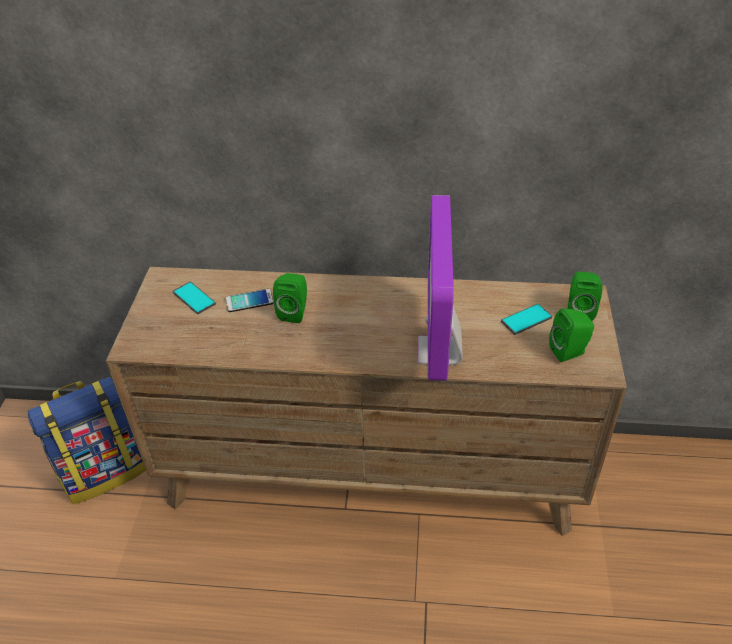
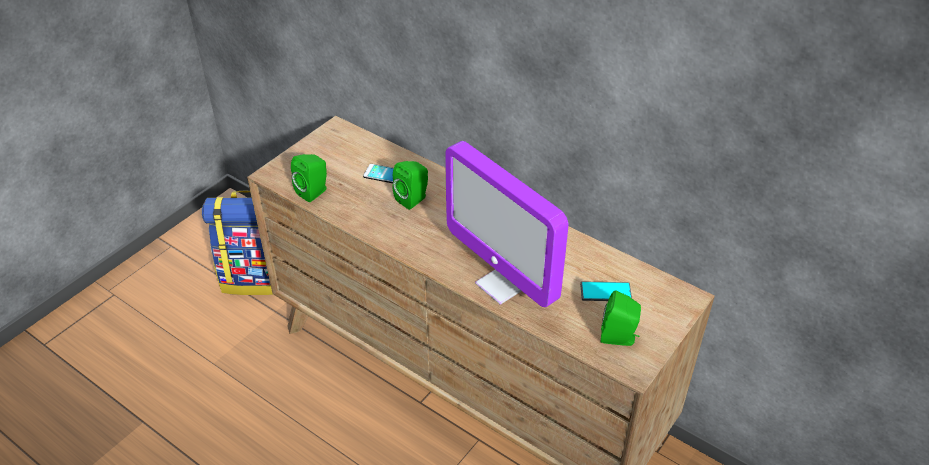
camera: 30 degrees right, 0 degrees up
(194, 298) = (346, 155): phone -> none
(439, 351) = (503, 284): monitor -> monitor turned 75 degrees counterclockwise
(579, 311) = (664, 306): green speaker -> green speaker (314, 192)

